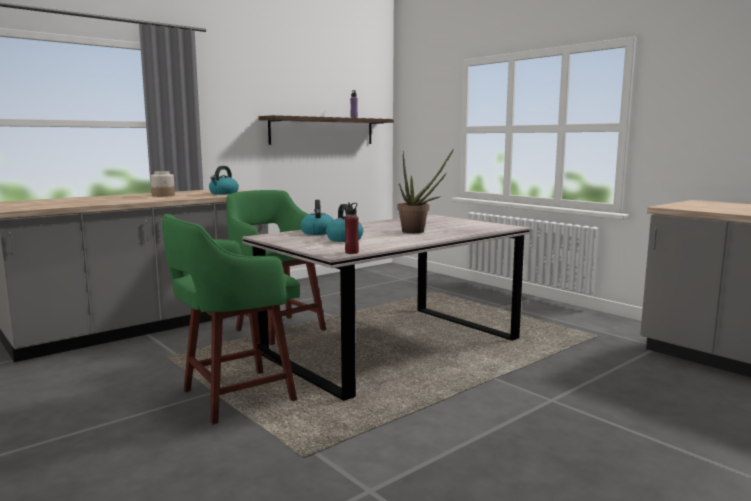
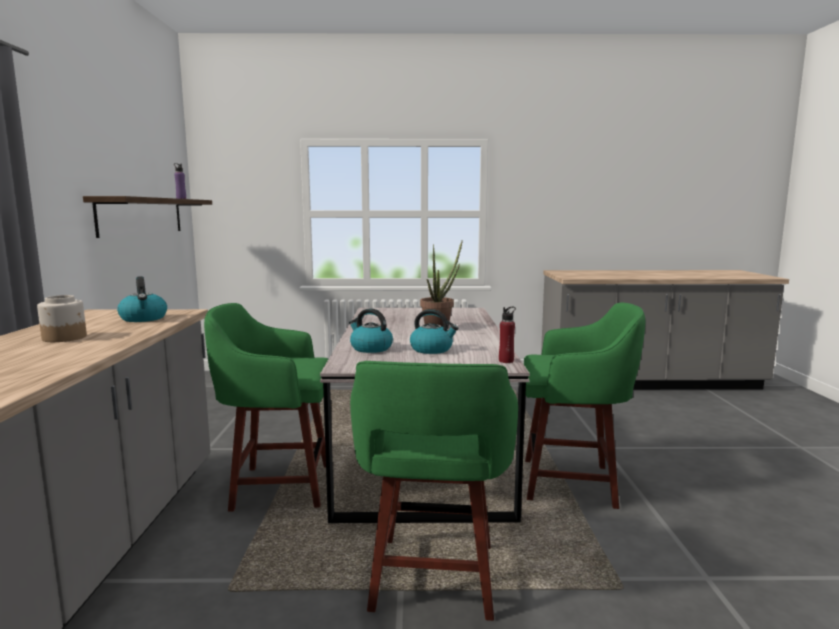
camera: 50 degrees left, 0 degrees up
(446, 404) = (572, 483): none -> green stool

